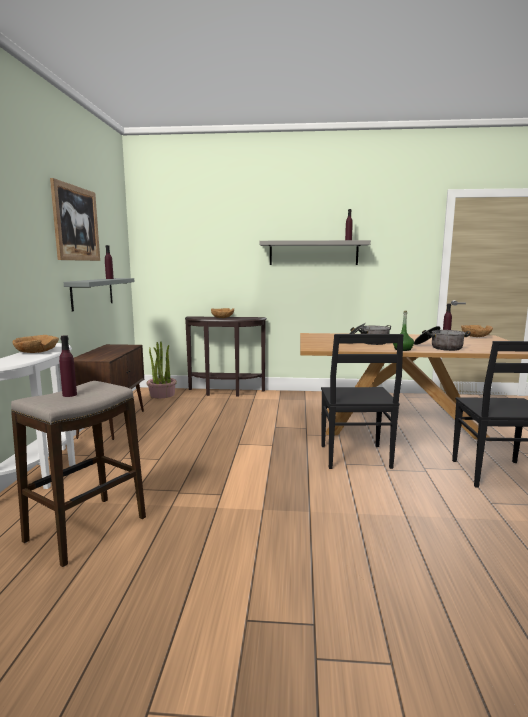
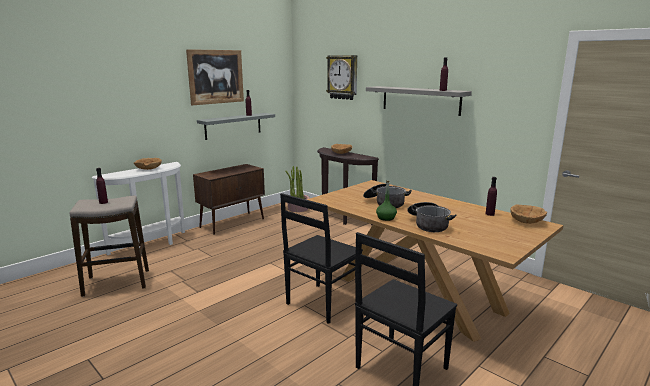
camera: 40 degrees right, 5 degrees up
(211, 234) = (343, 77): none -> wall clock

